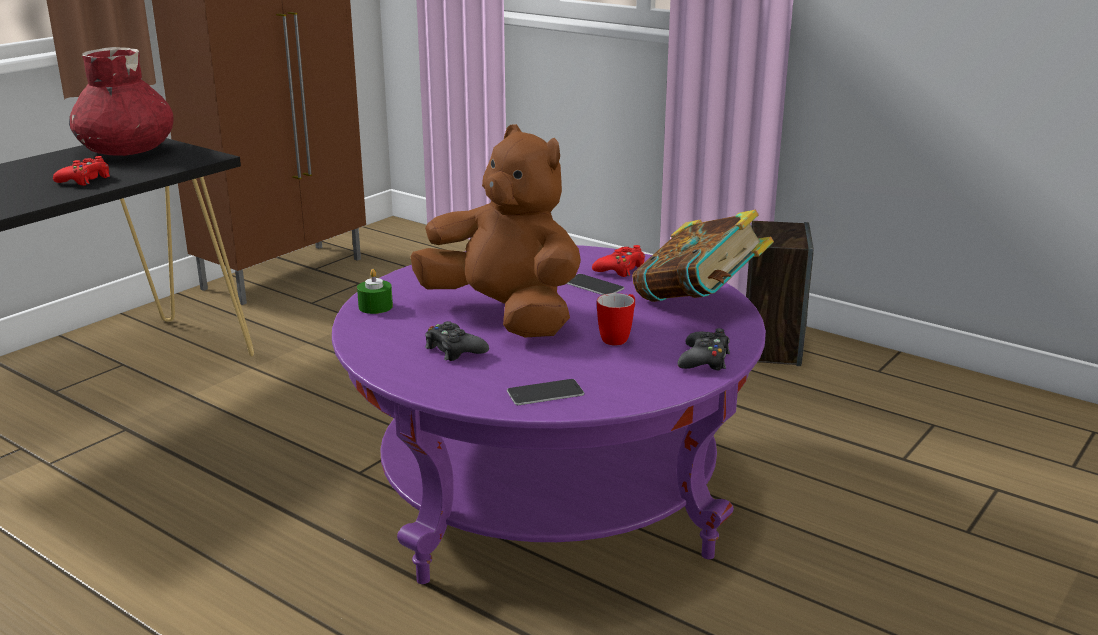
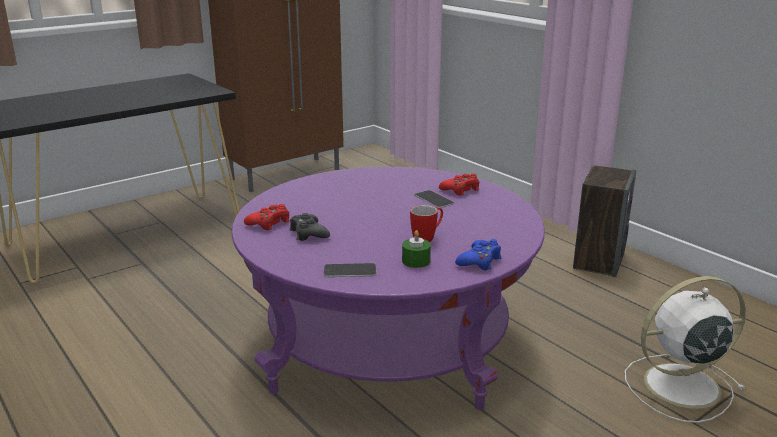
camera: 15 degrees right, 0 degrees up
(85, 180) = (132, 100): red game controller -> red game controller (269, 223)
(127, 151) = (171, 84): red vase -> none
(375, 307) = (276, 199): green candle -> green candle (416, 261)
(505, 315) = (358, 213): brown plush toy -> none
(698, 304) = (501, 220): book -> none
(704, 360) = (479, 261): black game controller -> blue game controller
(932, 491) = (678, 386): none -> white fan

